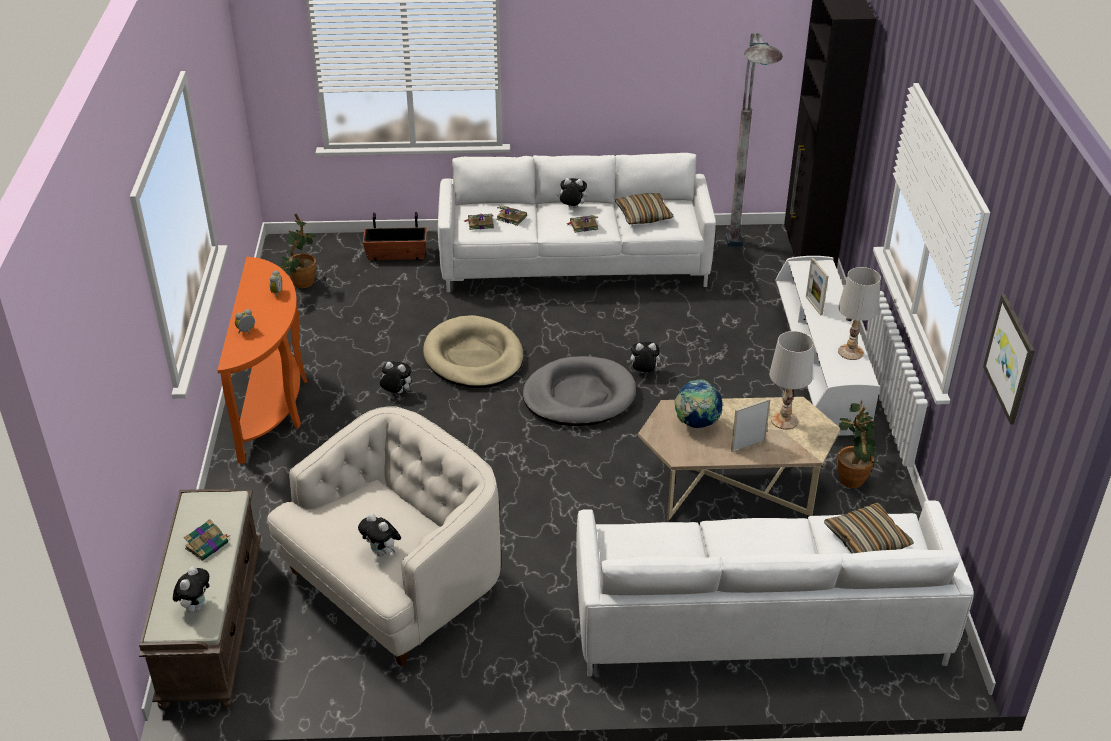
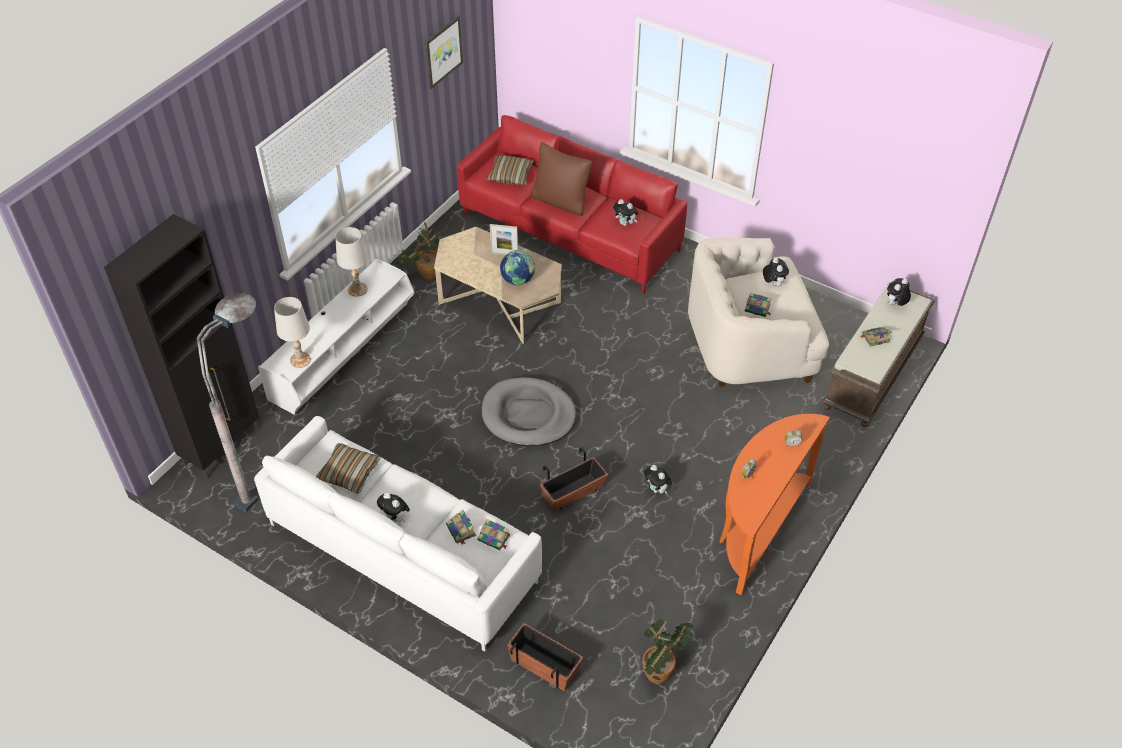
camera: 145 degrees left, 10 degrees up
(474, 357) = (573, 493): beige dog bed -> planter
(583, 226) = (410, 488): book -> book (758, 309)
(643, 373) = (465, 411): plush toy -> plush toy (625, 223)
(758, 621) = (569, 233): white sofa -> red sofa
(761, 540) = (561, 201): none -> brown pillow
(784, 420) = (465, 257): white table lamp -> white table lamp (300, 359)
(814, 305) = (329, 334): picture frame -> none

